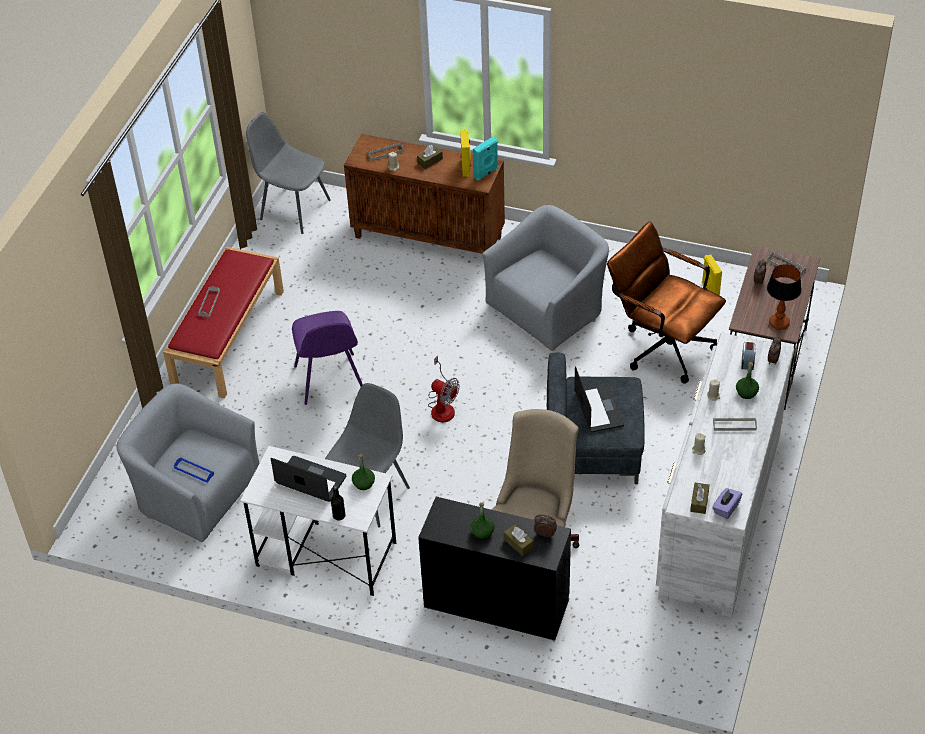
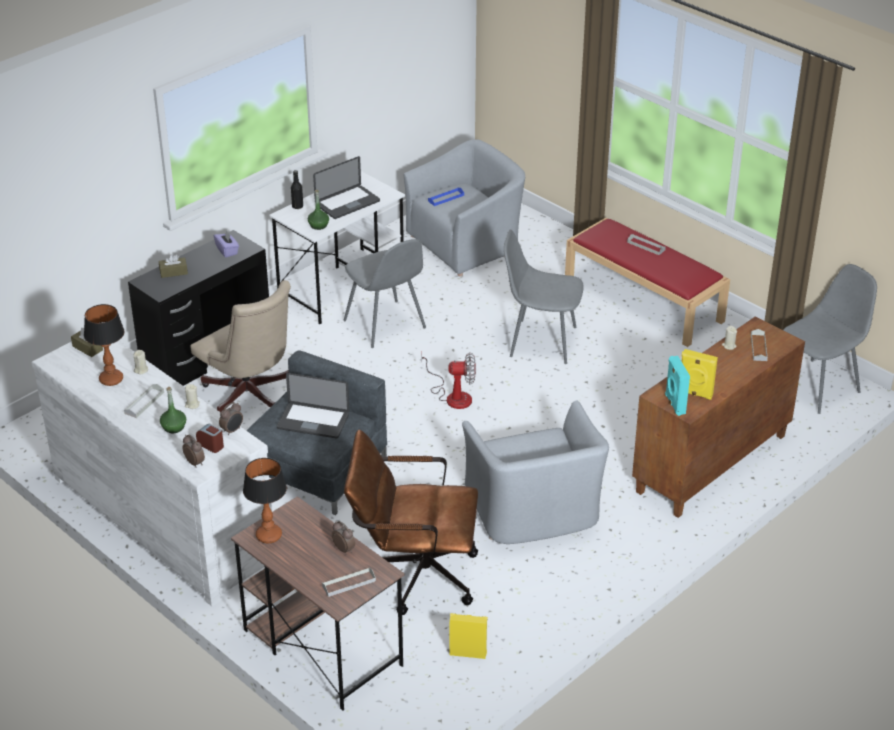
camera: 115 degrees right, 10 degrees down
(329, 380) = (540, 341): purple chair -> grey chair
(430, 161) = (723, 372): brown tissue box -> none
(442, 406) = (453, 396): fan -> fan turned 150 degrees counterclockwise
(482, 532) = (204, 259): green bottle -> none
(545, 533) = (168, 288): alarm clock -> alarm clock (232, 430)
(661, 345) = (413, 574): brown office chair -> brown office chair turned 150 degrees counterclockwise
(724, 462) = (112, 379): none -> table lamp
(726, 508) = (64, 360): purple tissue box -> purple tissue box (227, 251)

